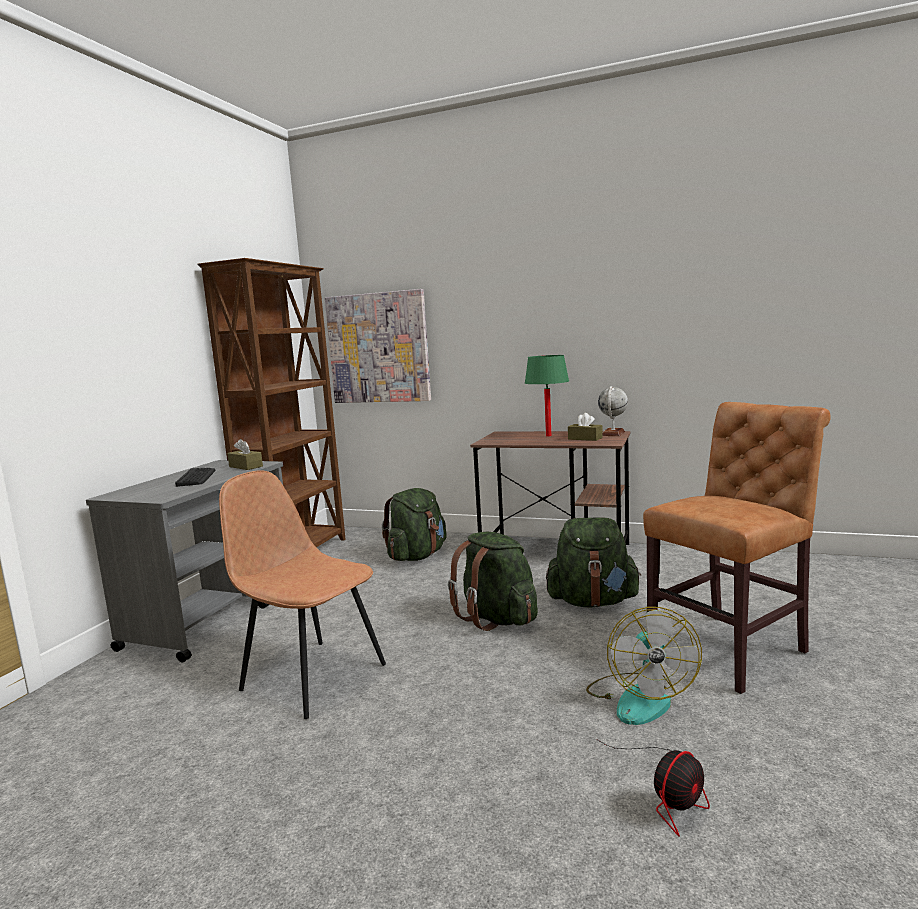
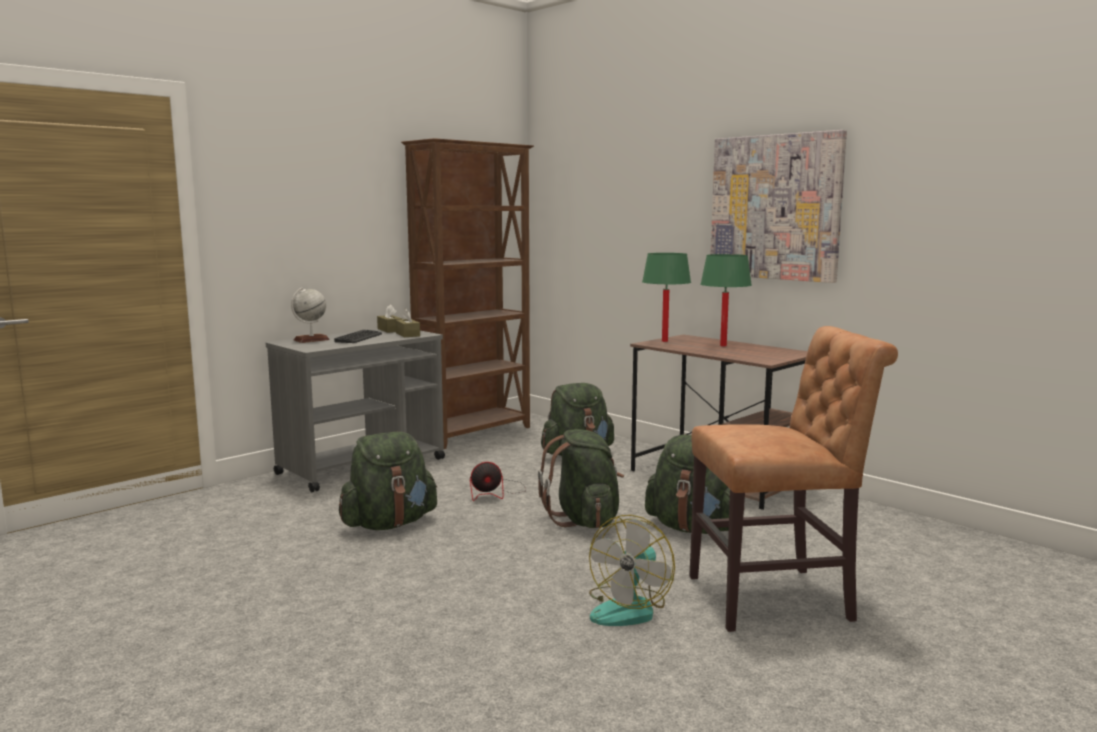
camera: 25 degrees right, 0 degrees up
(311, 676) = (389, 524): brown chair -> green backpack
(379, 348) = (586, 231): picture -> picture (775, 207)
(494, 439) = (664, 341): none -> green table lamp
(585, 438) = (752, 353): brown tissue box -> brown tissue box (390, 330)
(613, 433) = (794, 353): globe -> globe (311, 340)
(671, 793) = (563, 672): fan -> fan (495, 493)

